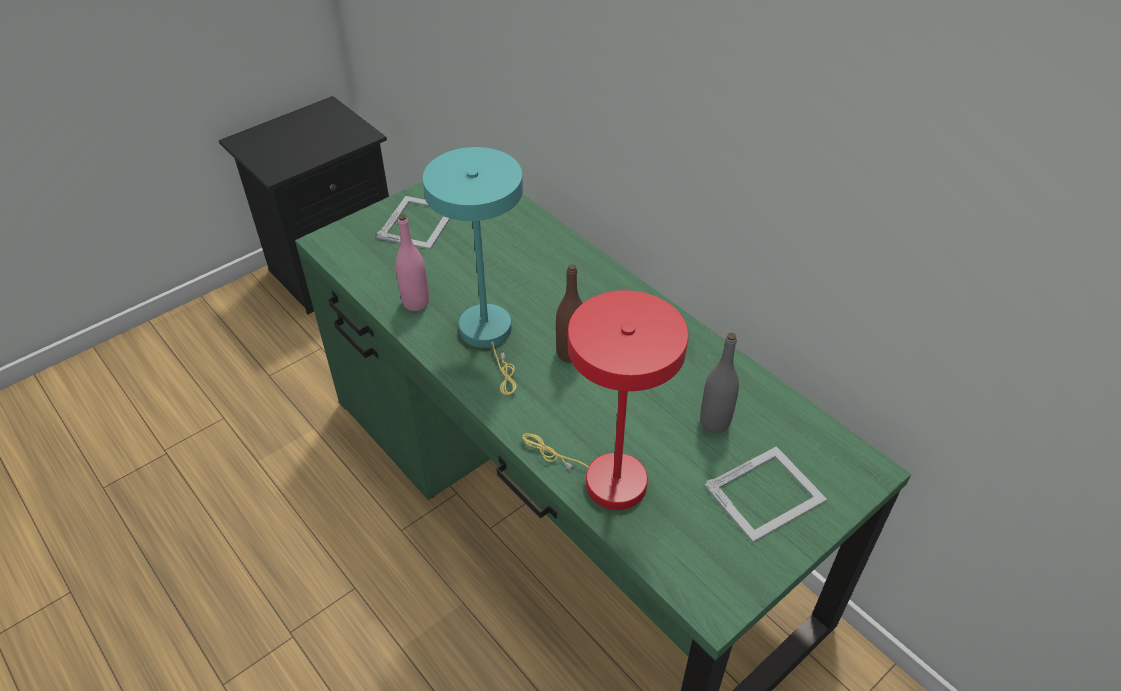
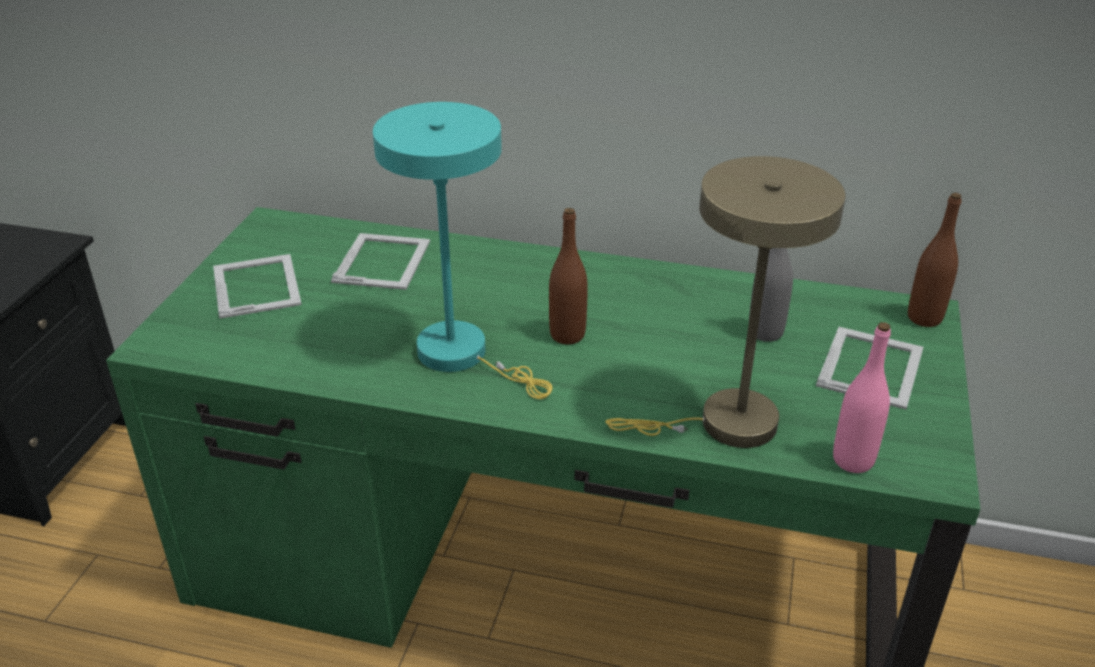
camera: 35 degrees left, 10 degrees down
(416, 303) = (341, 359): pink bottle -> pink bottle (853, 460)
(510, 236) = (383, 260): none -> picture frame
(604, 479) = (724, 424): red table lamp -> beige table lamp
(860, 475) = (924, 318): none -> brown bottle

